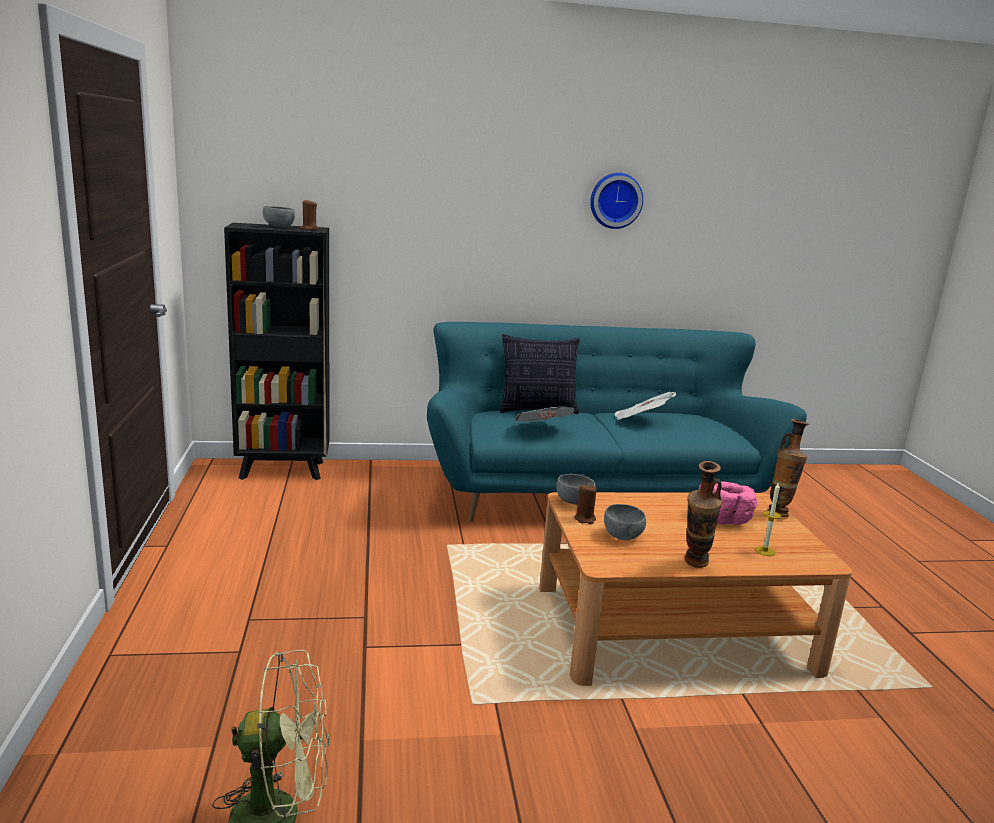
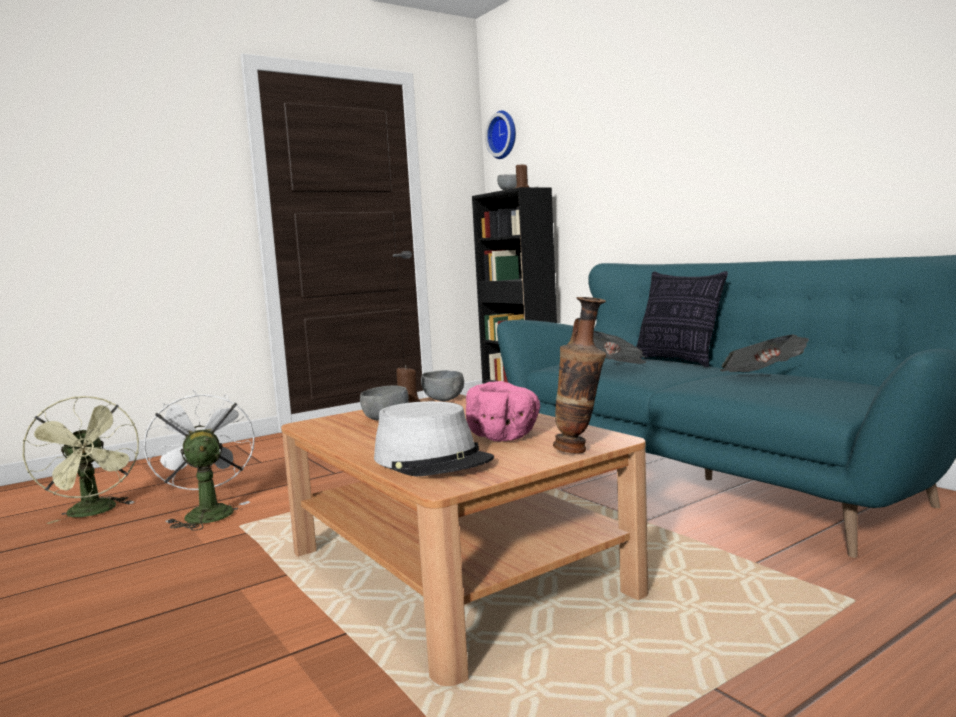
camera: 65 degrees right, 10 degrees down
(400, 719) = (206, 513): none -> white fan
(615, 200) = (806, 89): wall clock -> wall clock (504, 135)
(694, 566) = (346, 444): vase -> none
(765, 551) = (433, 459): candle -> grey hat

